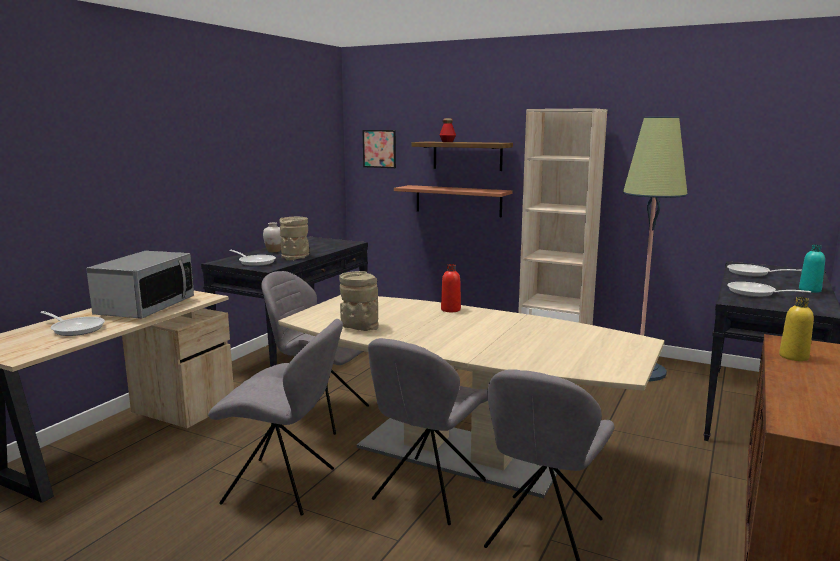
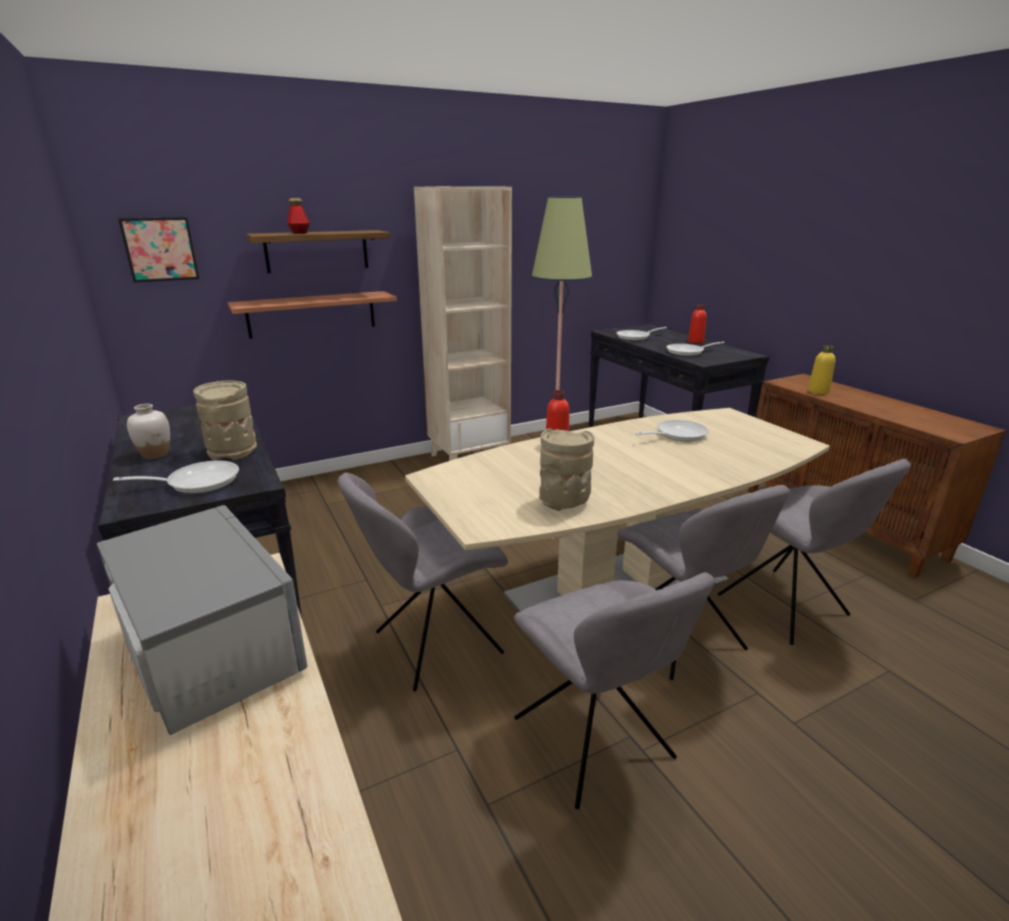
camera: 55 degrees left, 10 degrees up
(75, 328) = (224, 784): frying pan -> frying pan (677, 435)
(283, 486) = (596, 742): grey chair -> grey chair turned 105 degrees clockwise
(809, 290) = (695, 341): turquoise bottle -> red bottle

